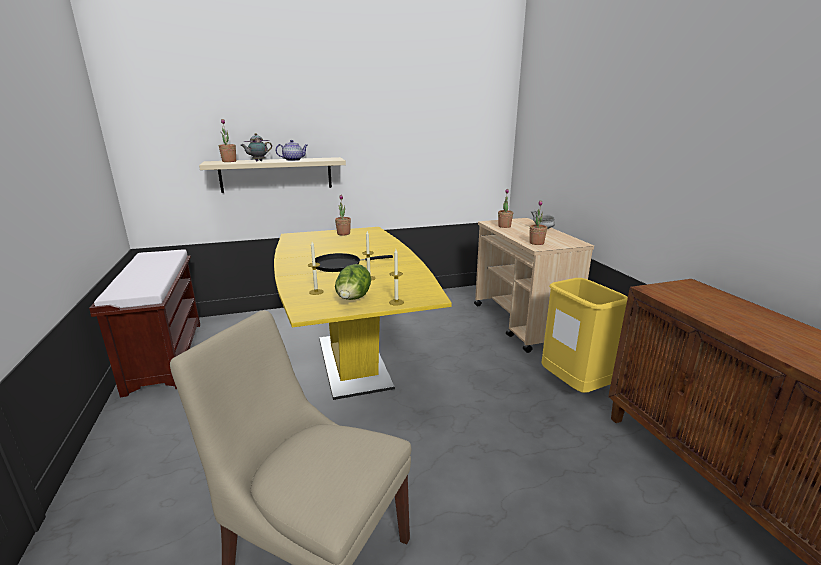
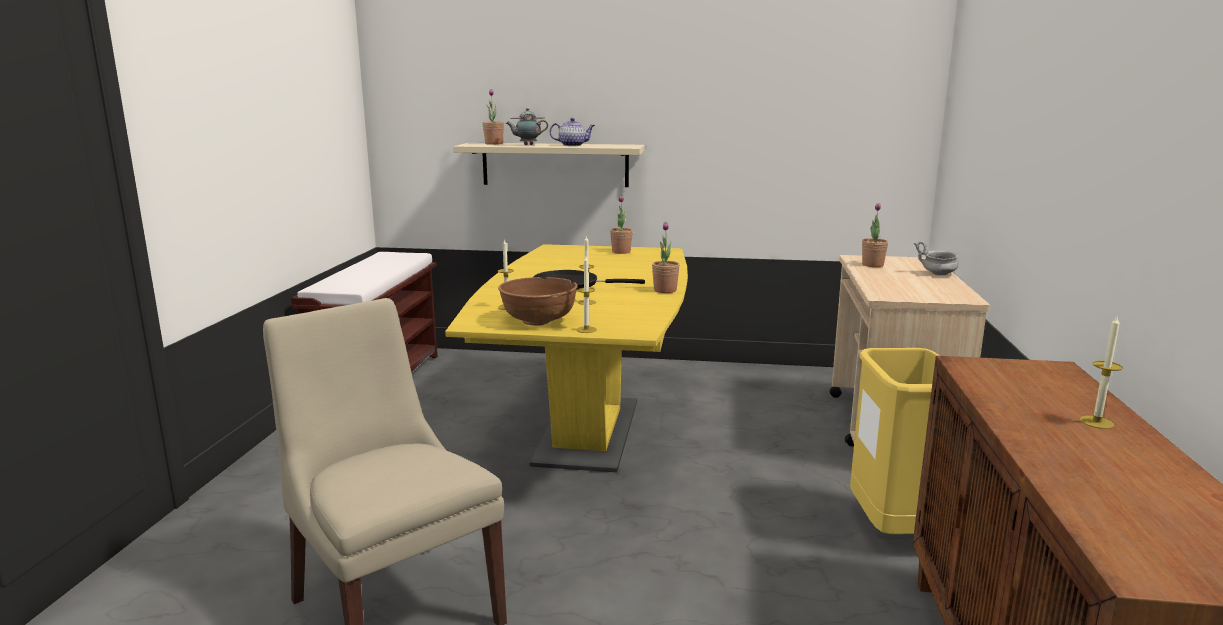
camera: 25 degrees right, 5 degrees down
(353, 300) = (538, 320): lettuce -> brown bowl
(536, 243) = (890, 291): potted plant -> potted plant (665, 290)
(762, 318) = (1096, 422): none -> candle

